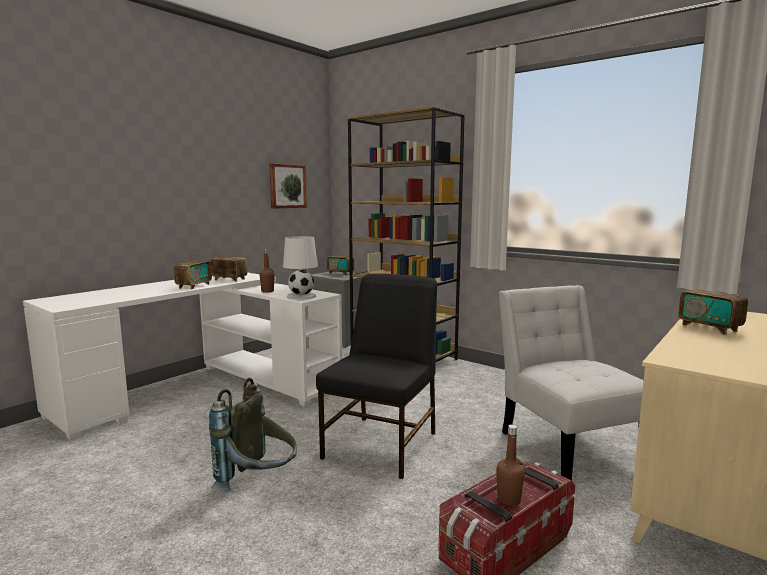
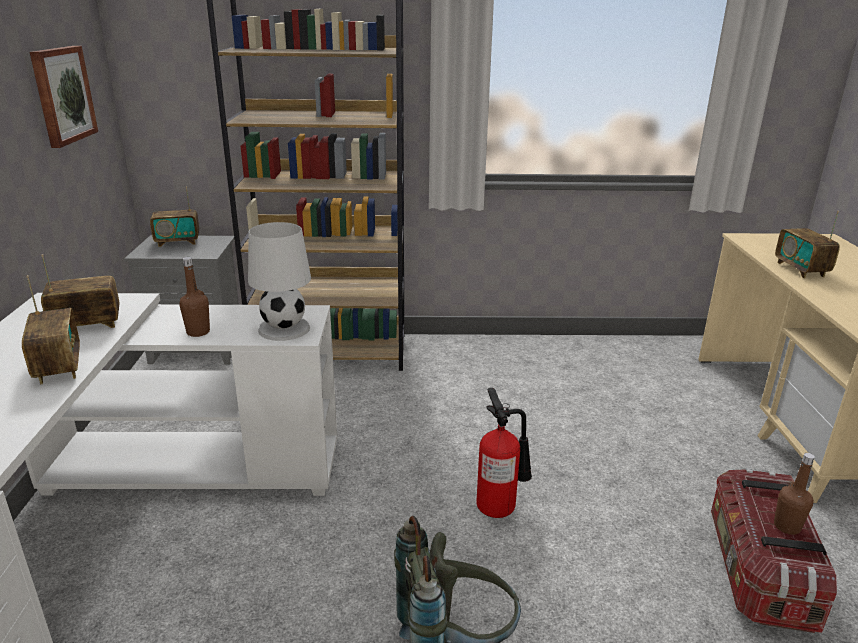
camera: 40 degrees left, 15 degrees up
(382, 444) = (500, 506): black chair -> fire extinguisher
(566, 443) = (646, 416): white chair -> none
(709, 328) = (801, 269): radio -> radio turned 60 degrees clockwise

